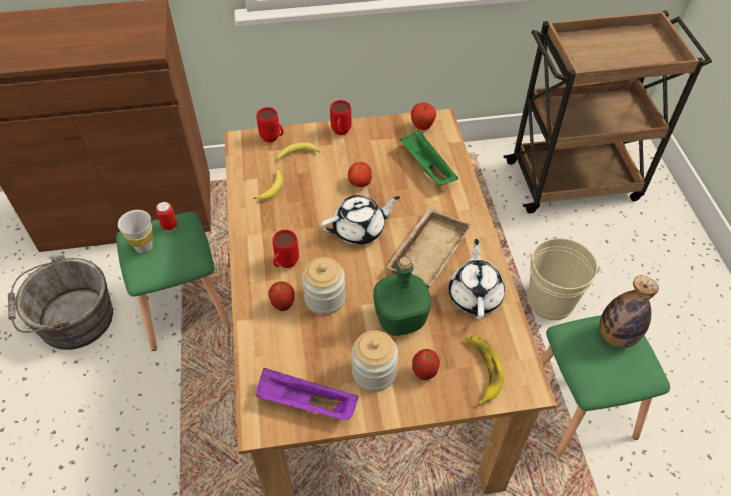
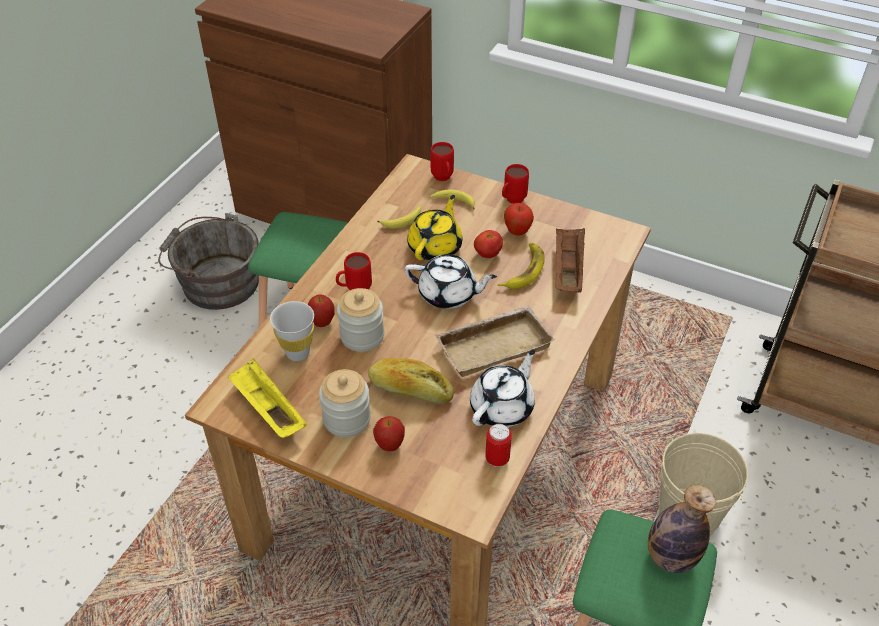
camera: 35 degrees right, 5 degrees down
(144, 246) = (287, 233): white cup -> white cup (297, 352)
(169, 226) = (322, 226): can -> can (497, 459)
(305, 403) = (268, 409): purple tray -> yellow tray
(316, 197) = (435, 247): none -> yellow teapot
(399, 320) = (410, 389): green bottle -> bread
(422, 127) = (600, 231): apple -> apple (517, 232)
(426, 167) = (567, 270): green tray -> brown tray
(482, 370) = (445, 473): banana -> banana (524, 270)

